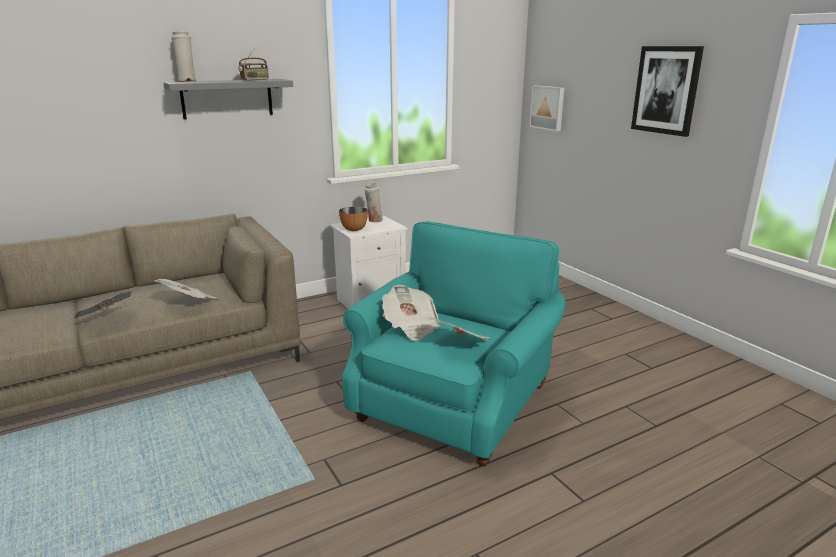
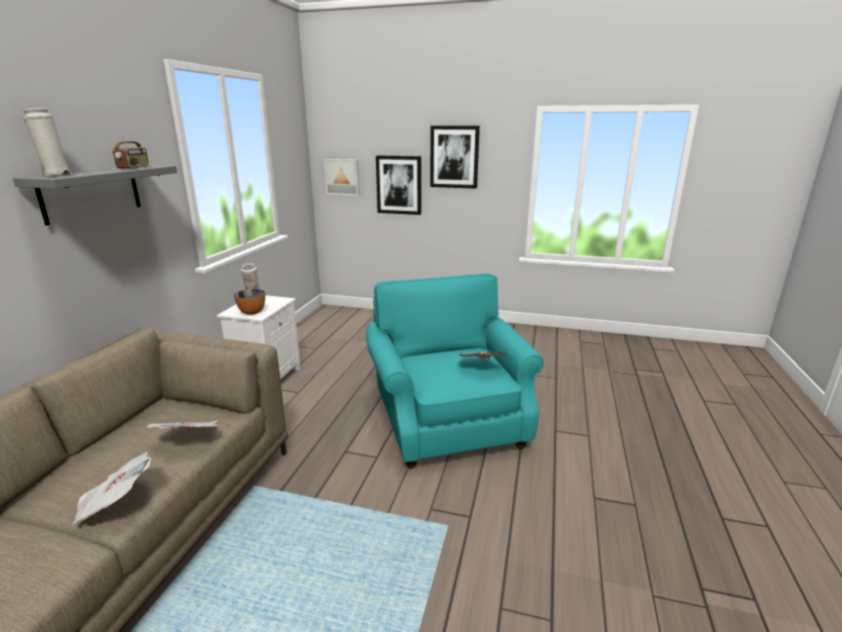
camera: 45 degrees left, 0 degrees up
(410, 327) = (430, 370): newspaper -> none
(600, 123) = (399, 185): none -> picture

